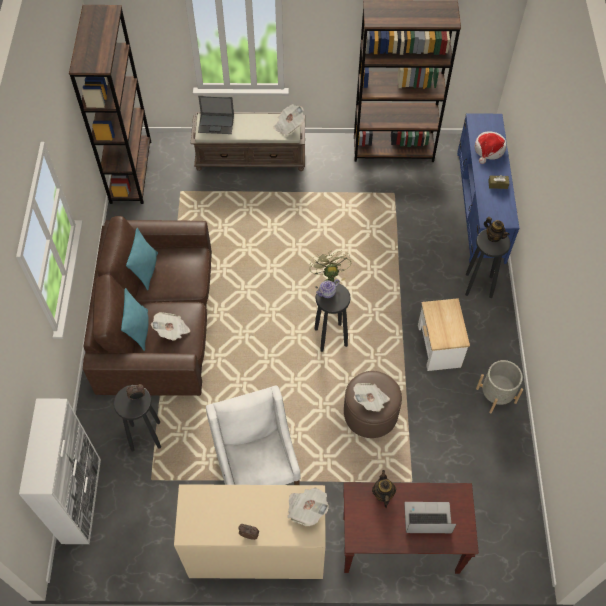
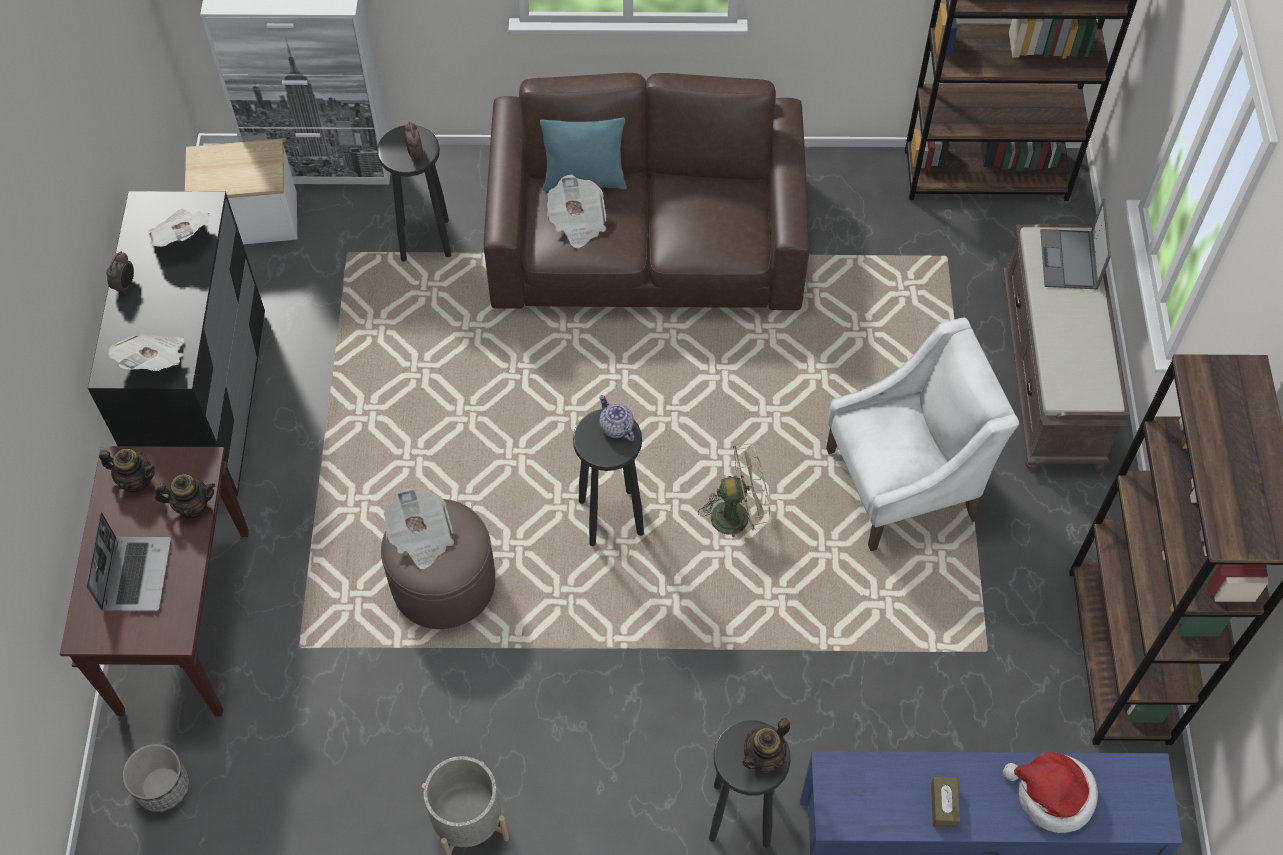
camera: 90 degrees right, 0 degrees up
(146, 270) = (710, 181): turquoise pillow -> none
(256, 551) = (207, 402): beige dresser -> black dresser
(257, 467) = (353, 400): white armchair -> white armchair (903, 484)
(288, 126) = (1084, 389): newspaper -> newspaper (182, 237)
(367, 528) = (136, 480): none -> teapot
(438, 346) = (587, 716): side table -> side table (250, 219)
(495, 543) = (163, 787): none -> planter

